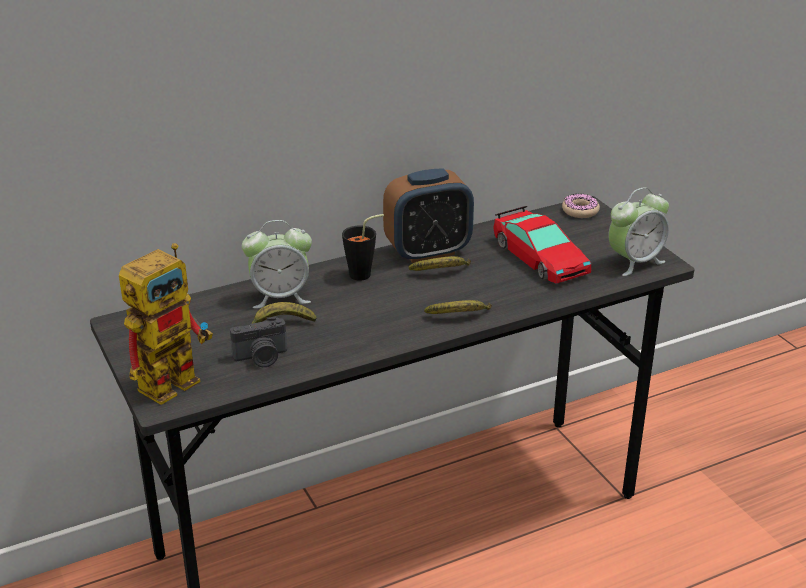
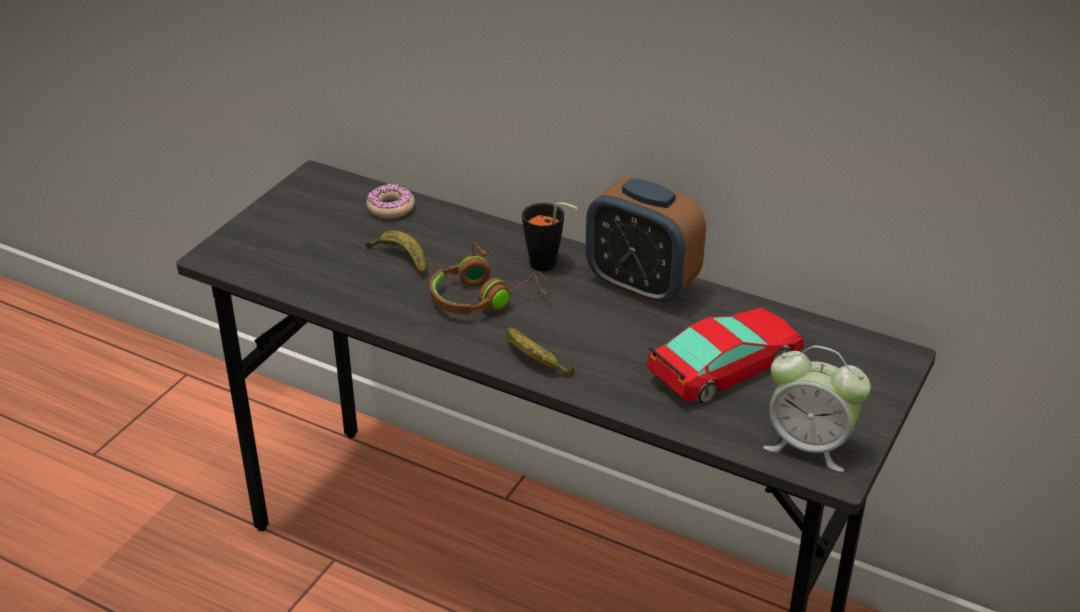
camera: 55 degrees right, 5 degrees up
(175, 377) = (260, 244): toy robot -> none
(261, 358) = (334, 274): camera -> none
(280, 297) = (449, 236): alarm clock -> none
(370, 310) = (484, 298): none -> brown headphones
(442, 272) = (610, 312): banana -> none
(539, 258) = (725, 367): toy car -> toy car turned 150 degrees counterclockwise
(580, 211) = (880, 355): donut -> donut (391, 207)

